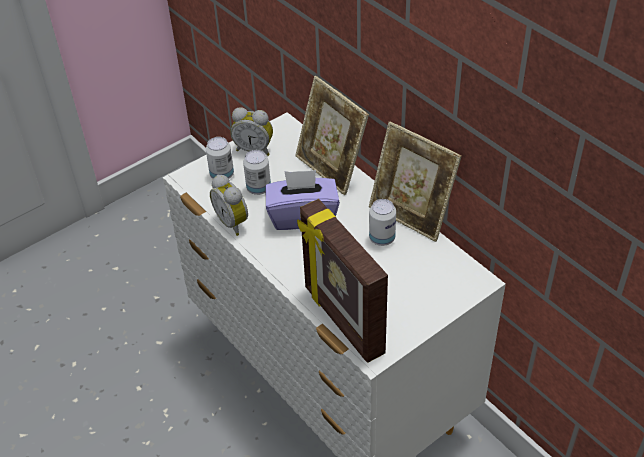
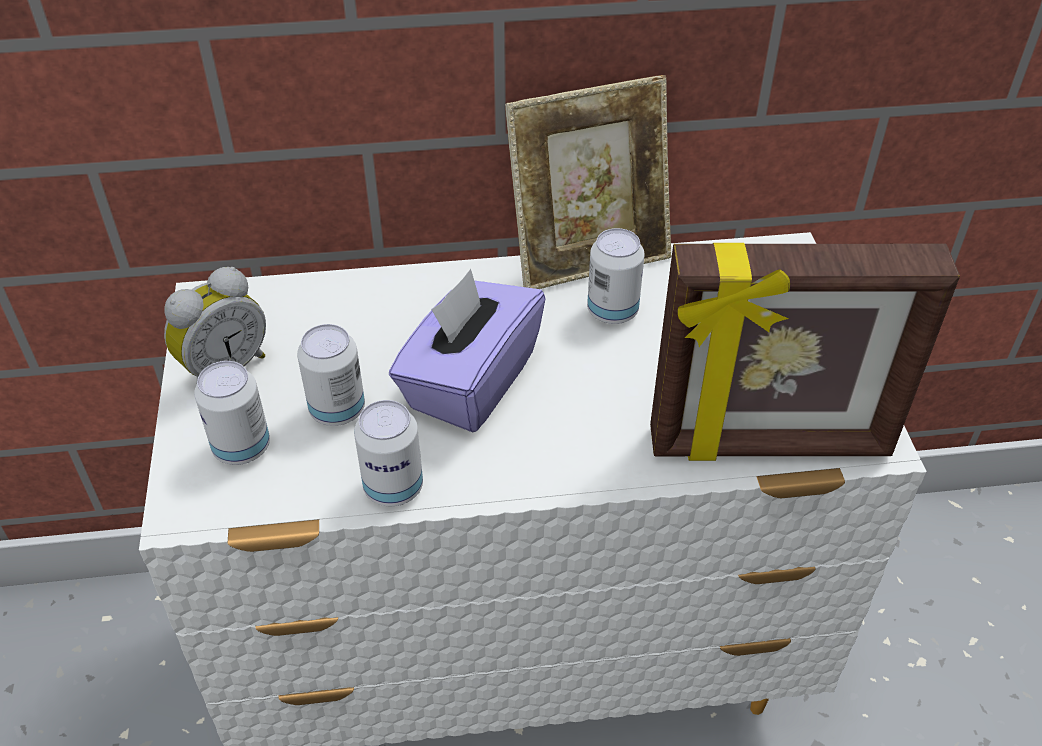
camera: 60 degrees left, 0 degrees up
(234, 222) = (393, 487): alarm clock -> can
(331, 169) = (388, 294): picture frame -> none

